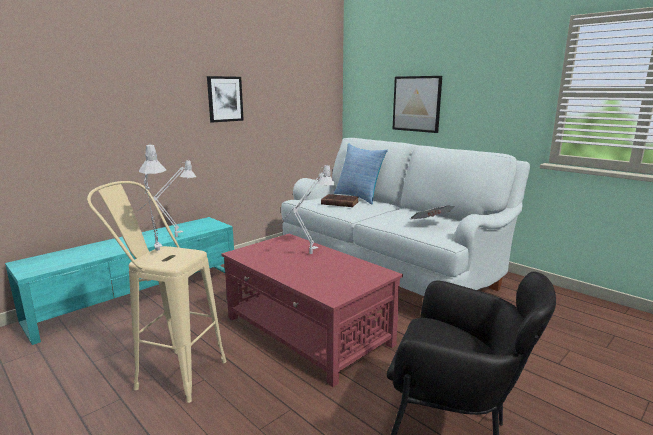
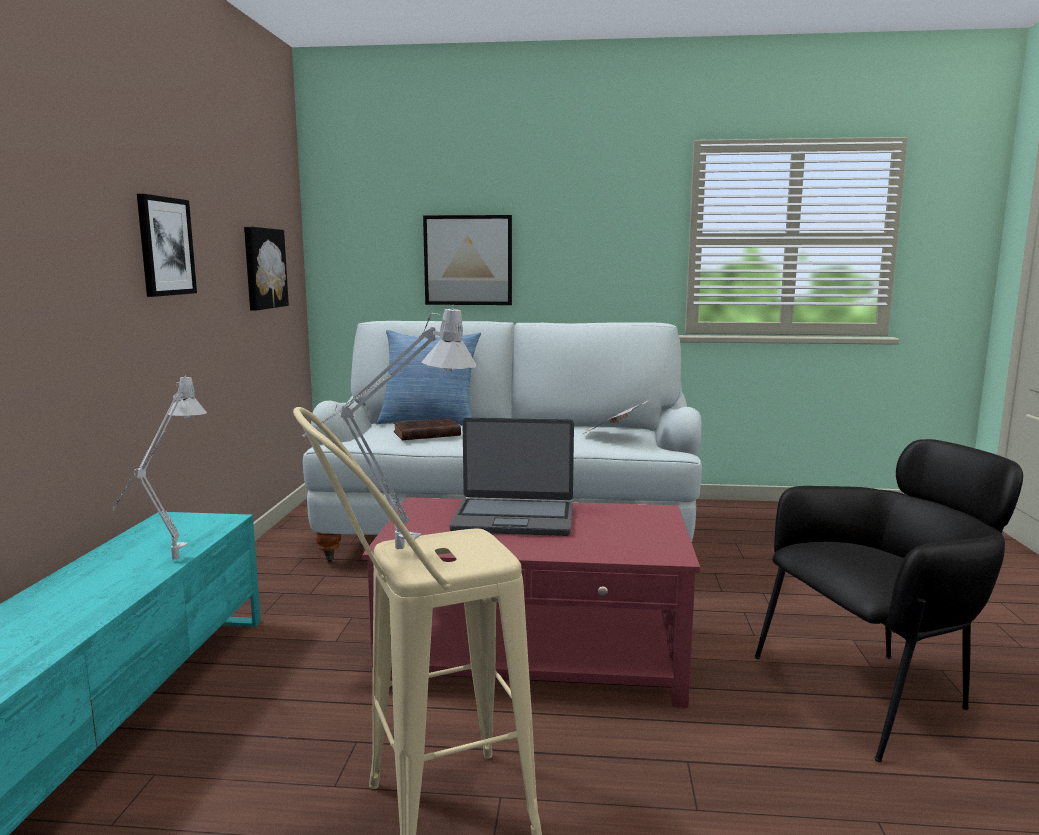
camera: 40 degrees left, 5 degrees down
(302, 107) = (263, 268): none -> picture
(307, 256) = (514, 518): grey table lamp -> laptop

